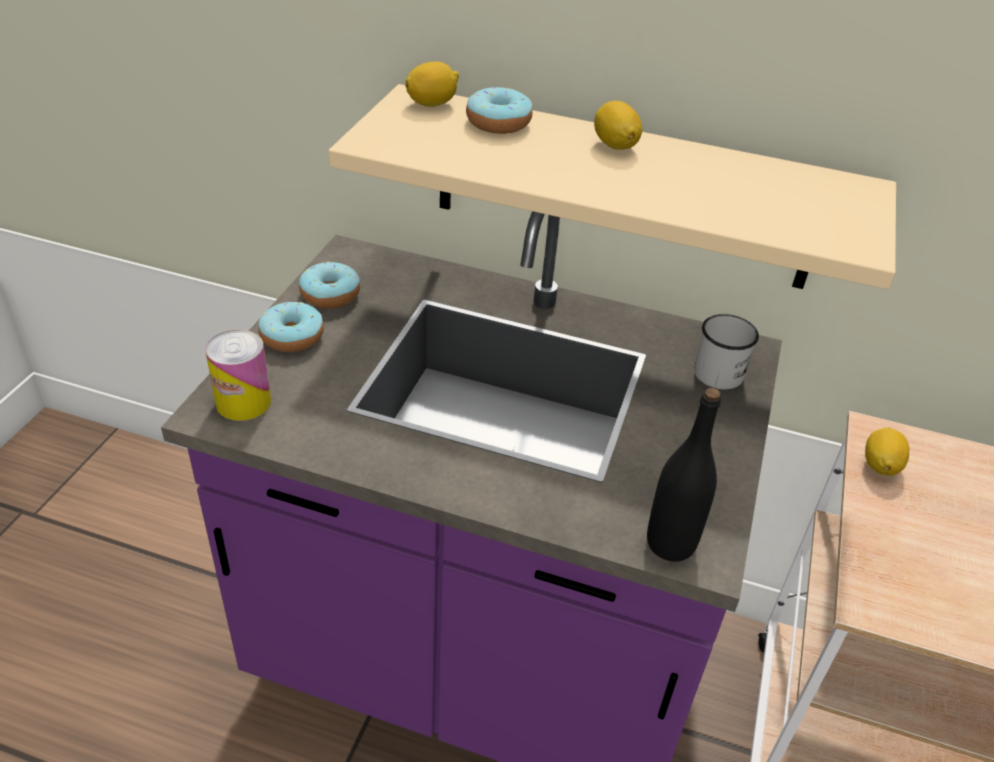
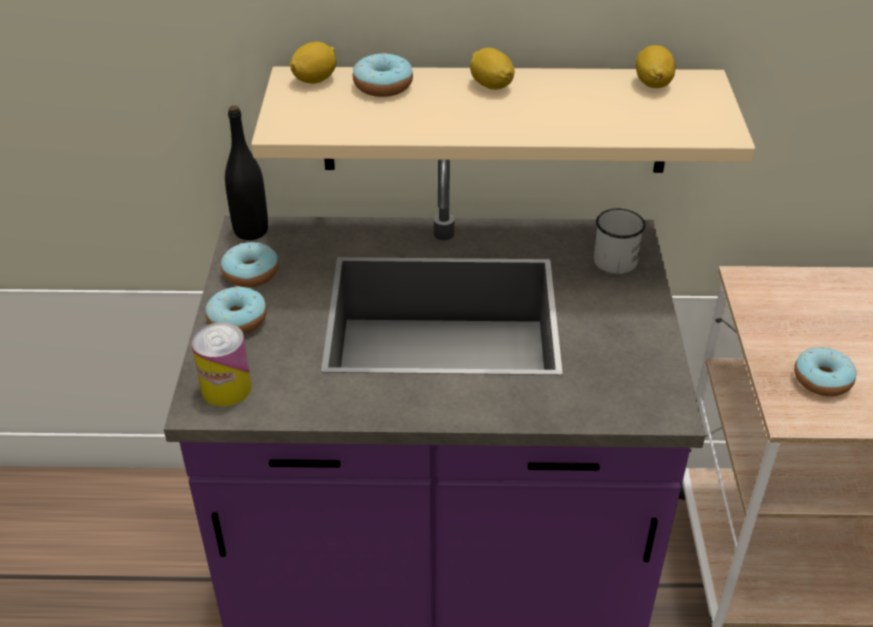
camera: 15 degrees left, 0 degrees up
(670, 543) = (636, 408): black bottle -> black bottle (251, 231)
(880, 465) = (759, 305): lemon -> lemon (653, 84)
(925, 571) = (822, 380): none -> donut

